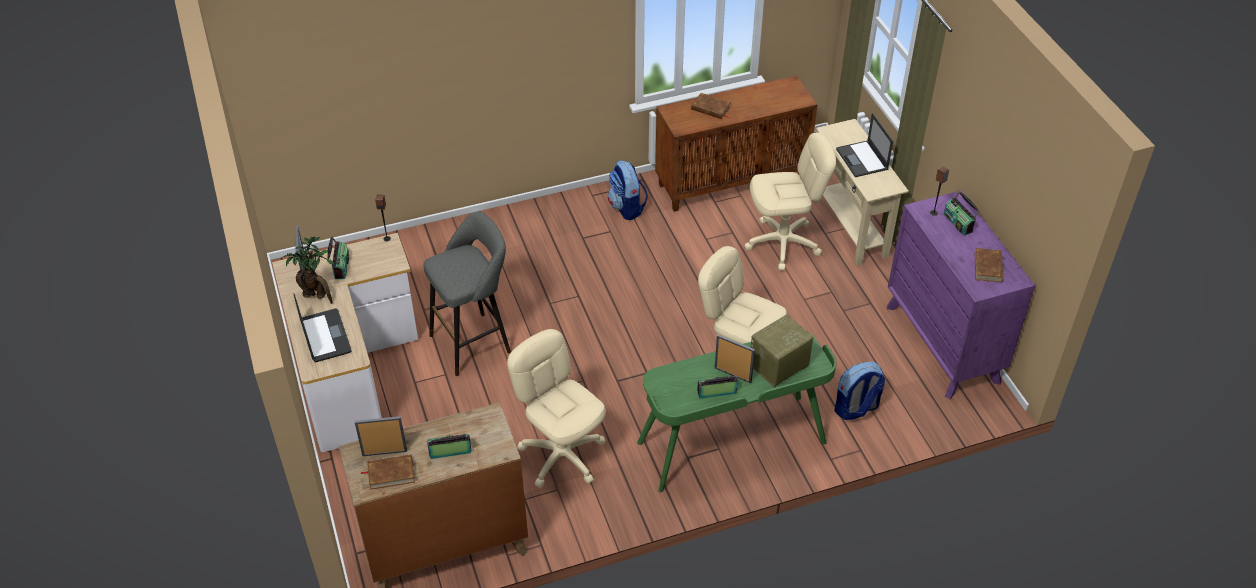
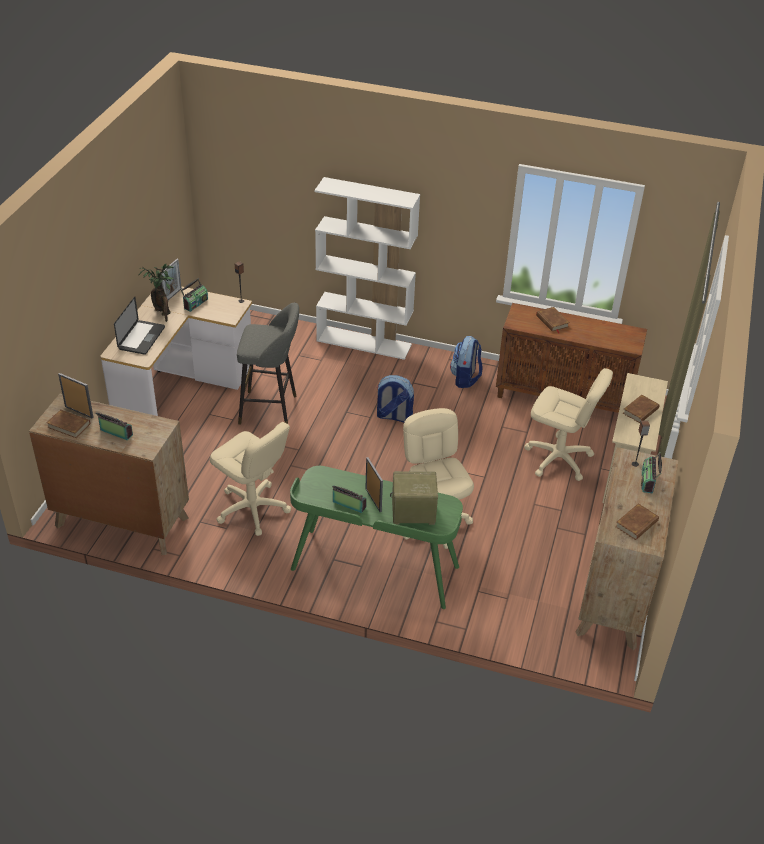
camera: 35 degrees right, 5 degrees down
(493, 220) = (364, 342): none -> white bookcase
(562, 455) = (252, 509): beige office chair -> beige office chair turned 135 degrees clockwise
(856, 409) = (493, 599): backpack -> backpack (393, 416)
(862, 159) = (641, 411): laptop -> brown book
(942, 344) = (614, 594): purple dresser -> brown dresser

